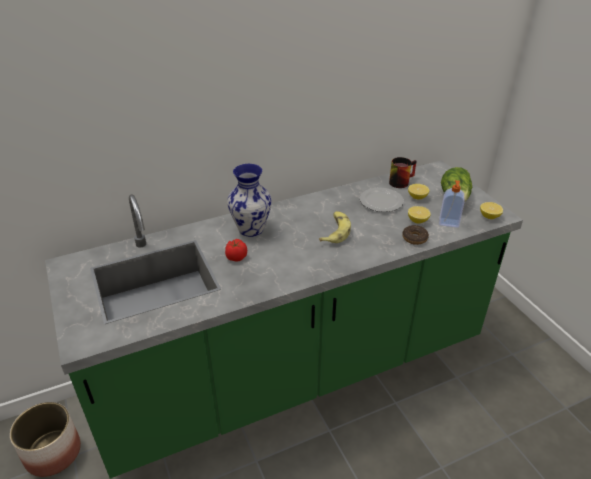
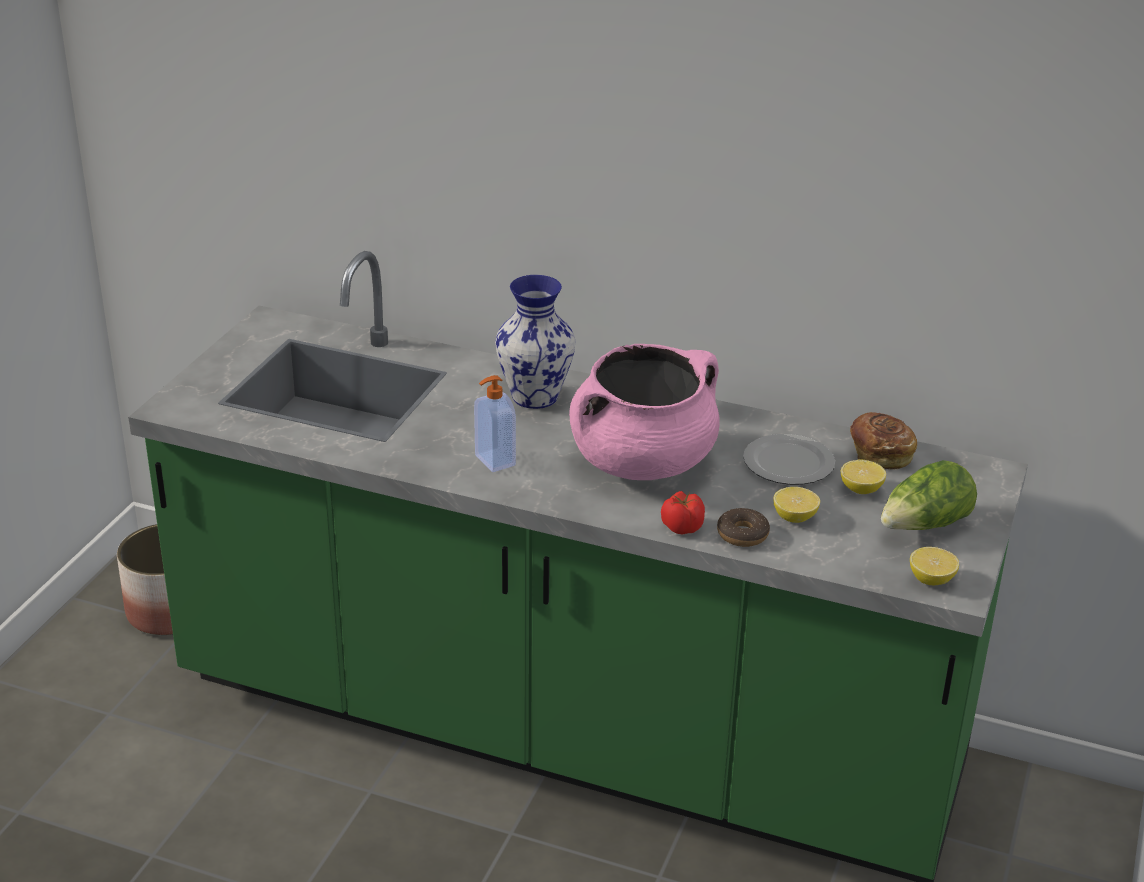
camera: 45 degrees right, 5 degrees down
(236, 257) = (459, 418): tomato -> tomato (681, 527)
(335, 231) = (642, 462): banana -> pink cooking pot
(400, 181) = (880, 454): mug -> bread
(448, 223) = (839, 548): soap dispenser -> soap dispenser (493, 461)

